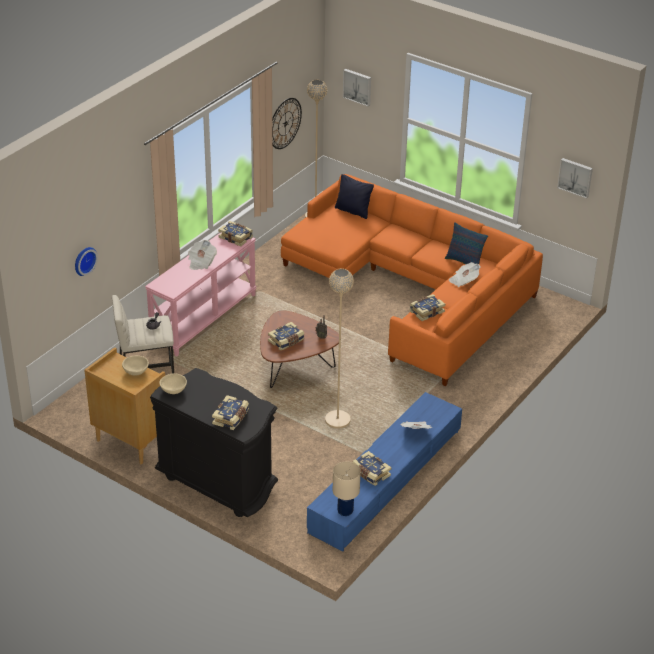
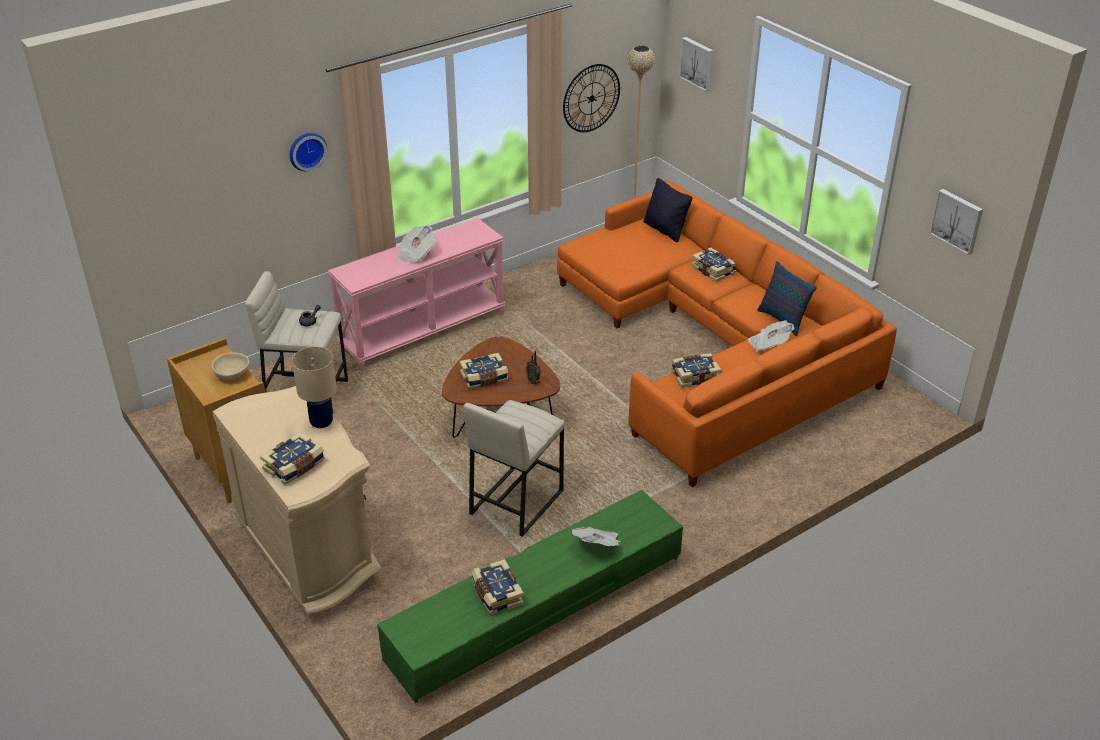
camera: 20 degrees right, 0 degrees up
(83, 260) = (226, 216): wall clock -> wall clock (306, 150)
(173, 389) = (246, 409): beige bowl -> none
(219, 482) = (309, 553): black dresser -> beige dresser
(236, 237) = (479, 232): book -> book (713, 270)
(337, 420) = (516, 502): beige floor lamp -> beige stool
(345, 512) = (427, 645): beige table lamp -> beige table lamp (322, 423)
(387, 481) = (537, 608): blue tv stand -> green tv stand

